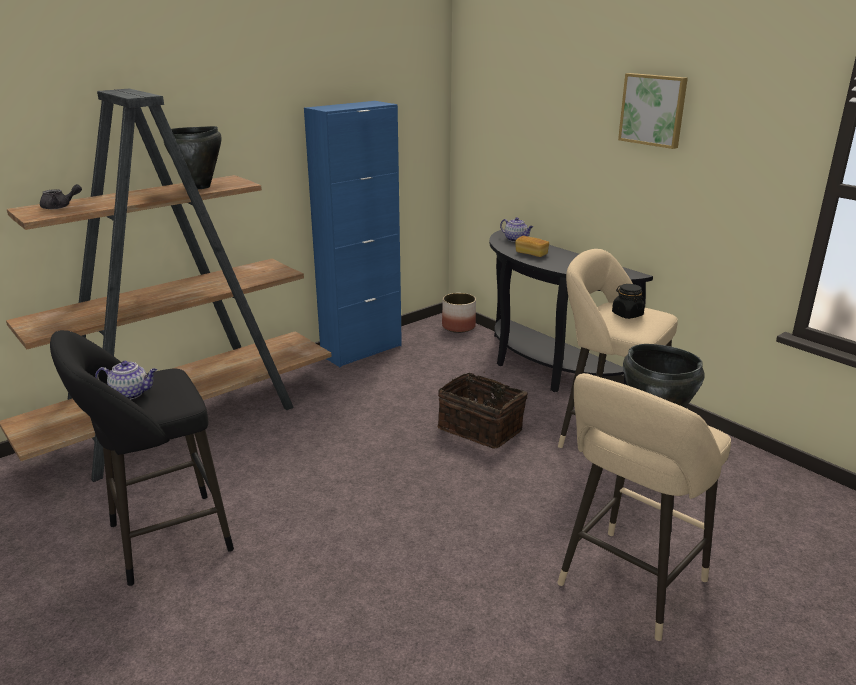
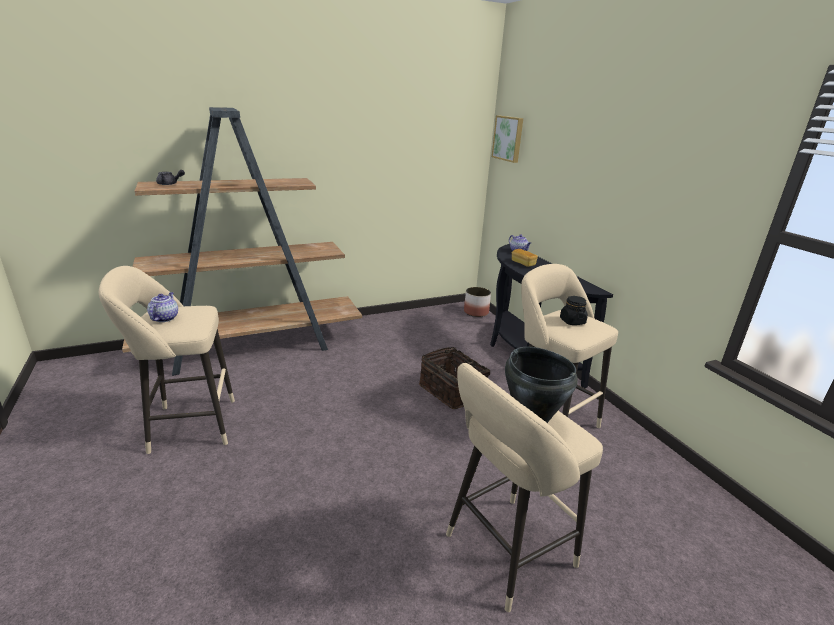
camera: 15 degrees right, 0 degrees up
(131, 393) = (164, 318): teapot -> teapot turned 105 degrees counterclockwise
(162, 540) = (187, 425): black stool -> beige stool
(199, 187) = (273, 182): black cooking pot -> none
(361, 350) = (397, 318): blue cabinet -> none
(653, 110) = (629, 154): picture -> picture (508, 138)

